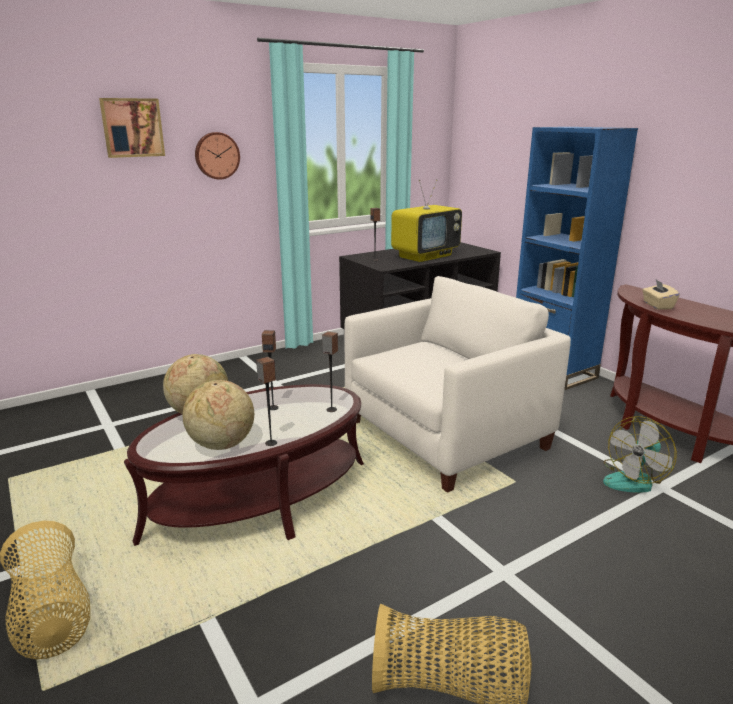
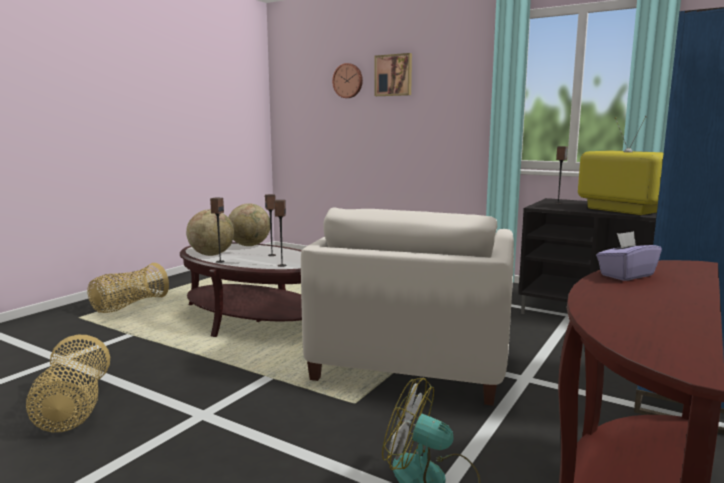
camera: 65 degrees right, 10 degrees down
(216, 155) = (450, 95): wall clock -> wall clock (348, 81)
(425, 256) = (621, 210): television -> television turned 150 degrees counterclockwise
(445, 435) = (413, 360): white armchair -> white armchair turned 75 degrees clockwise
(657, 305) = (626, 275): beige tissue box -> purple tissue box

